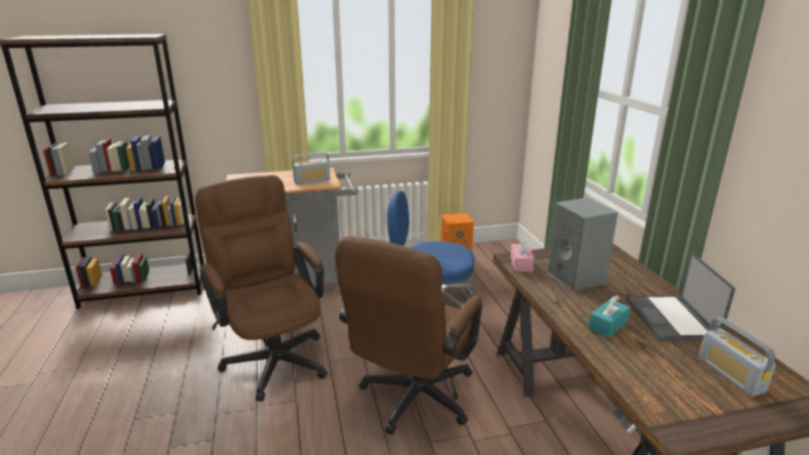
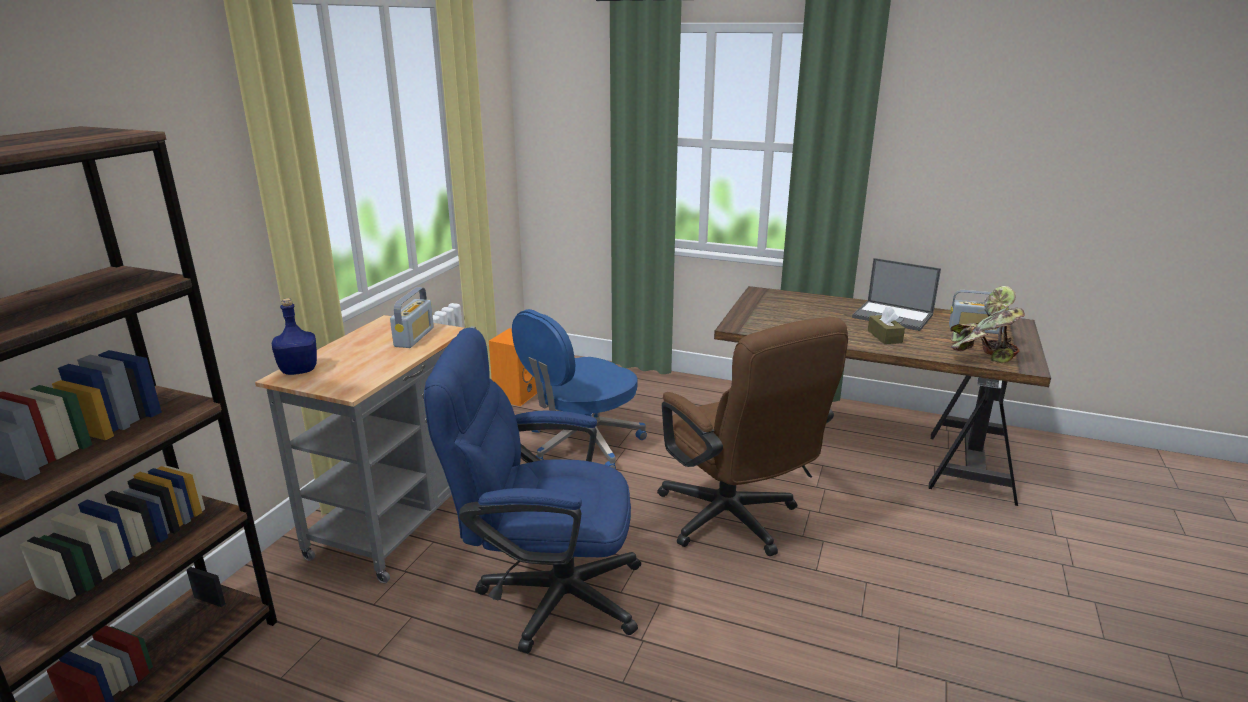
camera: 55 degrees left, 0 degrees up
(246, 176) = (299, 370): none -> blue bottle
(273, 355) = (545, 593): brown office chair -> blue office chair
(521, 264) = (749, 327): pink tissue box -> none
(577, 278) = (800, 318): grey speaker -> none
(607, 325) = (884, 336): turquoise tissue box -> brown tissue box
(658, 390) = (980, 354): none -> potted plant

